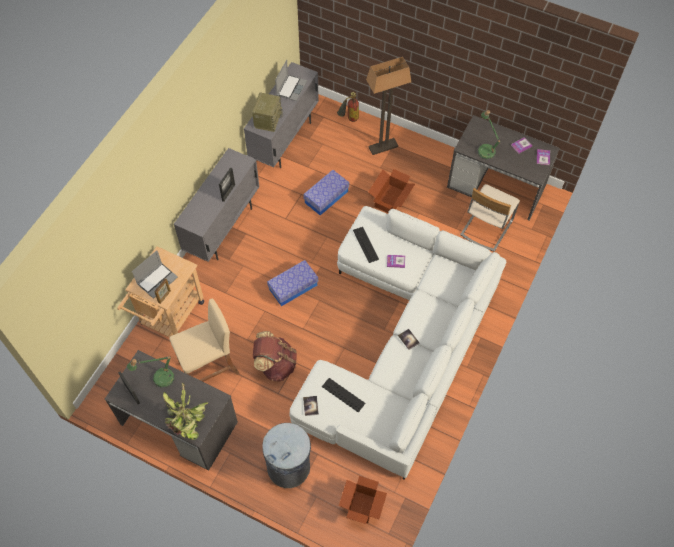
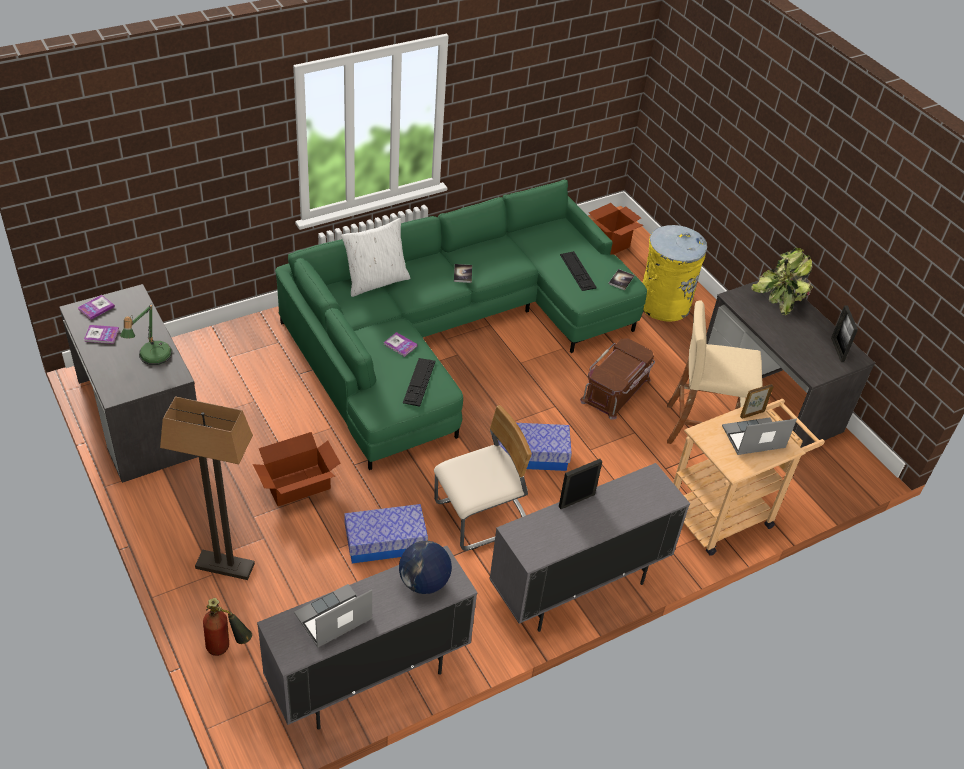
camera: 150 degrees left, 15 degrees down
(159, 378) = (796, 347): table lamp -> none
(267, 120) = (424, 582): radio -> globe
(275, 364) = (616, 390): brown backpack -> brown storage box
(289, 467) = (663, 304): grey trash can -> yellow trash can
(401, 344) = (451, 331): white sofa -> green sofa
(450, 298) = (376, 281): none -> white pillow
(486, 227) = (216, 381): beige chair -> beige chair (482, 517)

